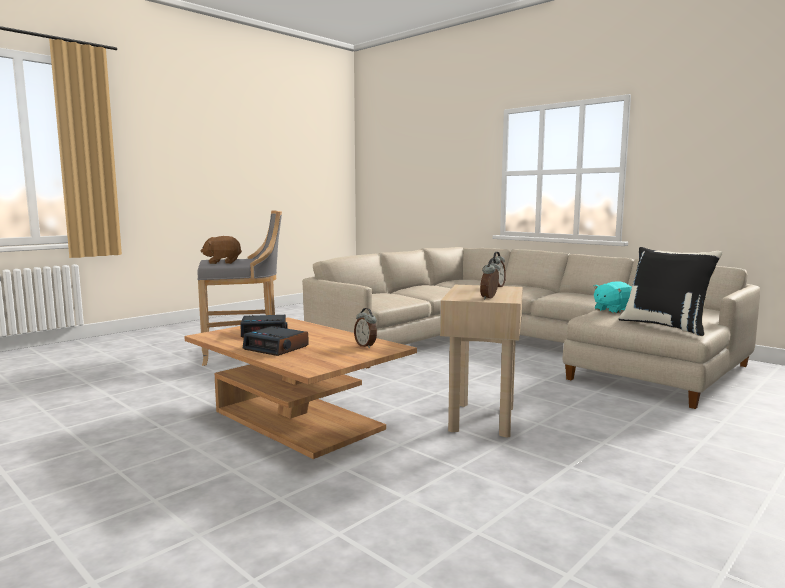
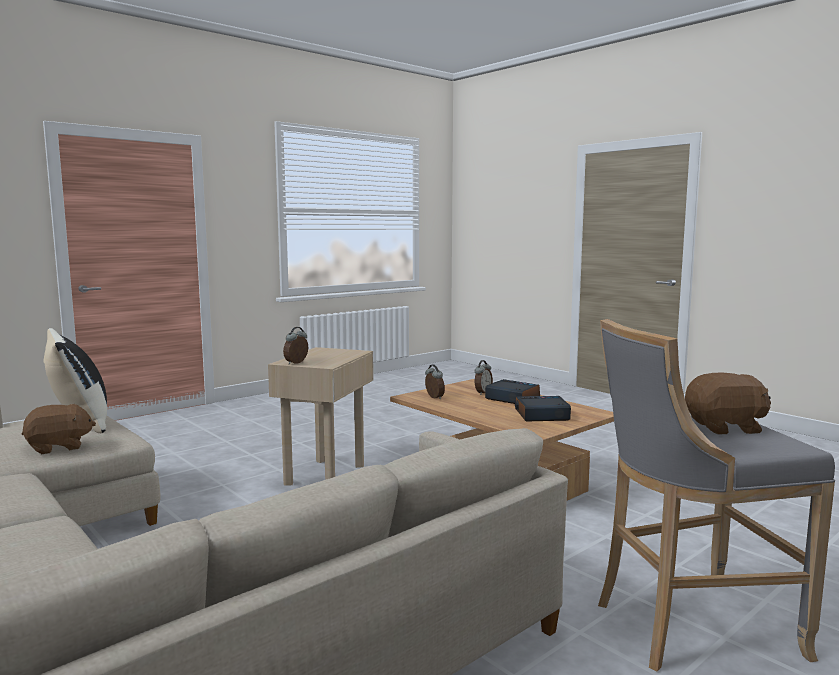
camera: 175 degrees left, 0 degrees up
(490, 298) = (329, 351): alarm clock -> alarm clock (482, 393)
(612, 310) = (59, 447): turquoise plush toy -> brown plush toy

